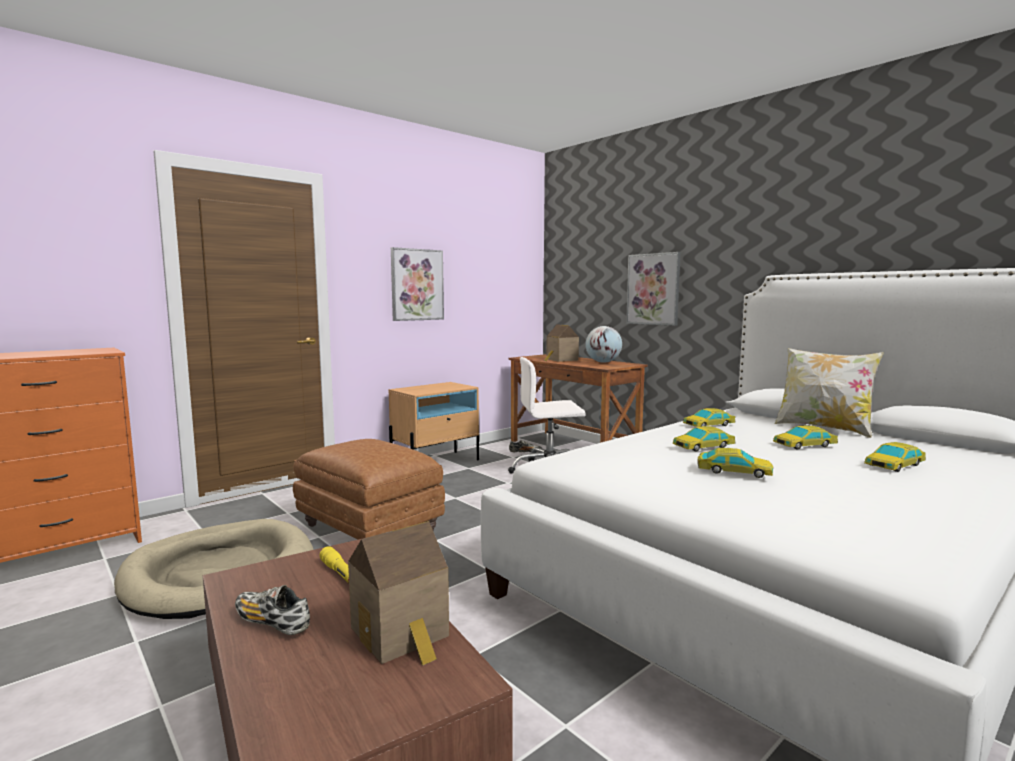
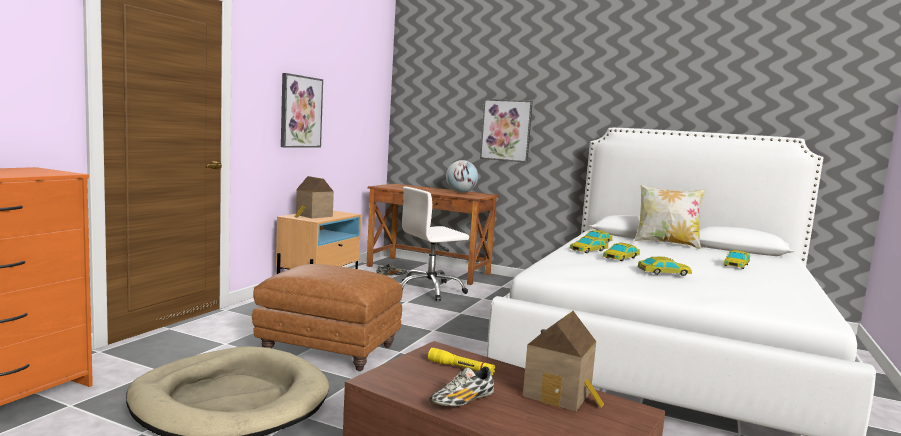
camera: 25 degrees left, 0 degrees up
(271, 623) = (462, 402): shoe -> shoe turned 45 degrees counterclockwise
(561, 360) = (420, 189): toy house -> toy house (313, 216)
(805, 445) = (674, 255): toy car -> toy car (588, 250)

